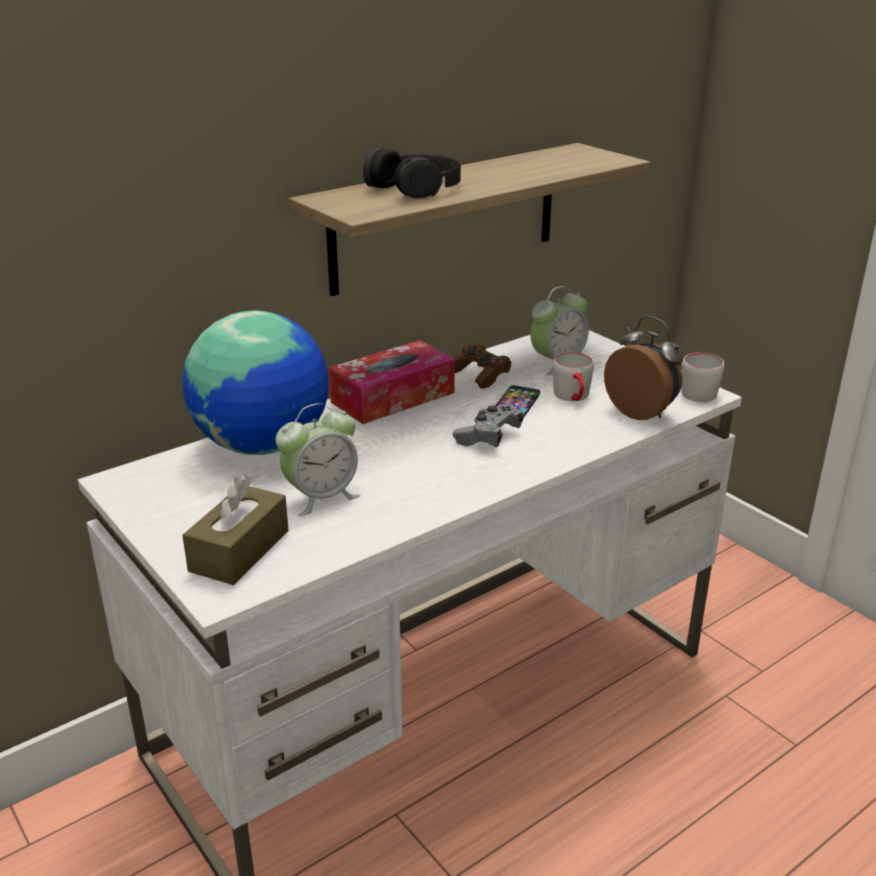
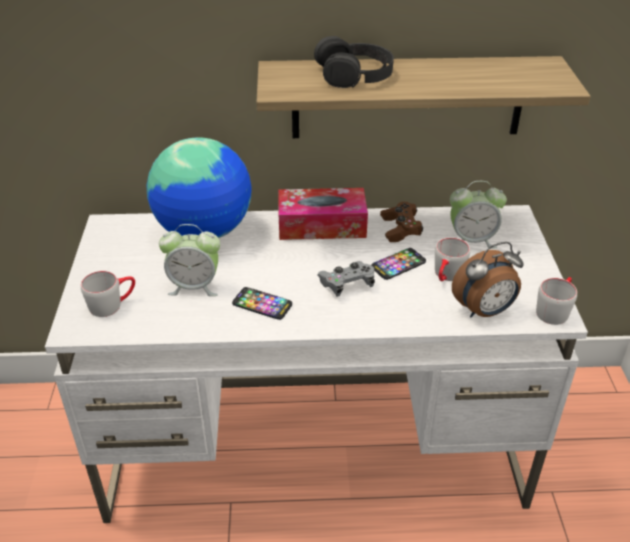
camera: 35 degrees right, 10 degrees up
(239, 551) = (112, 304): brown tissue box -> grey mug
(422, 484) = (262, 304): none -> phone
(642, 412) = (484, 311): alarm clock -> alarm clock turned 75 degrees clockwise

